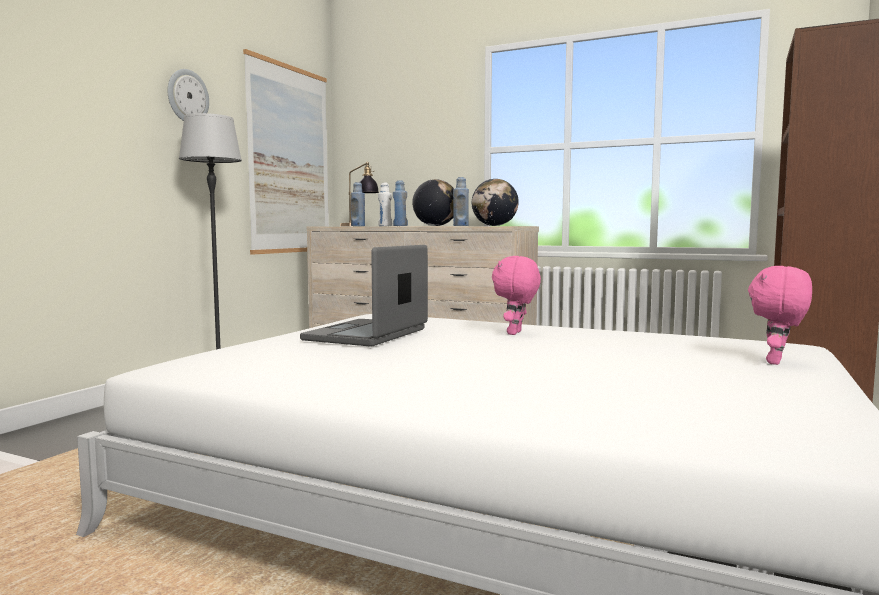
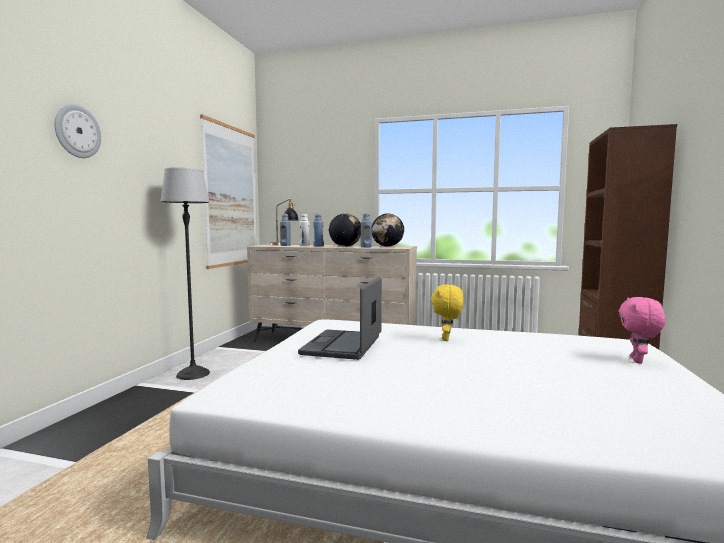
camera: 10 degrees left, 0 degrees up
(187, 96) = (162, 152): wall clock -> wall clock (77, 131)
(516, 333) = (447, 339): pink plush toy -> yellow plush toy

